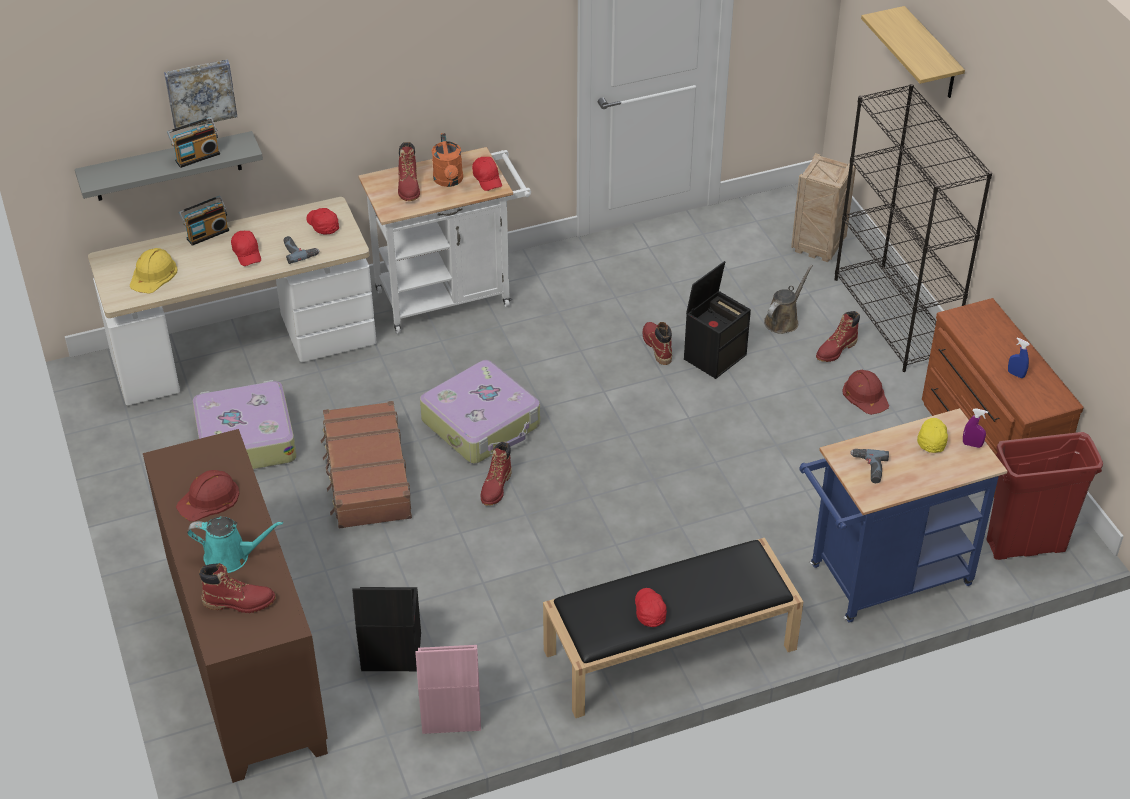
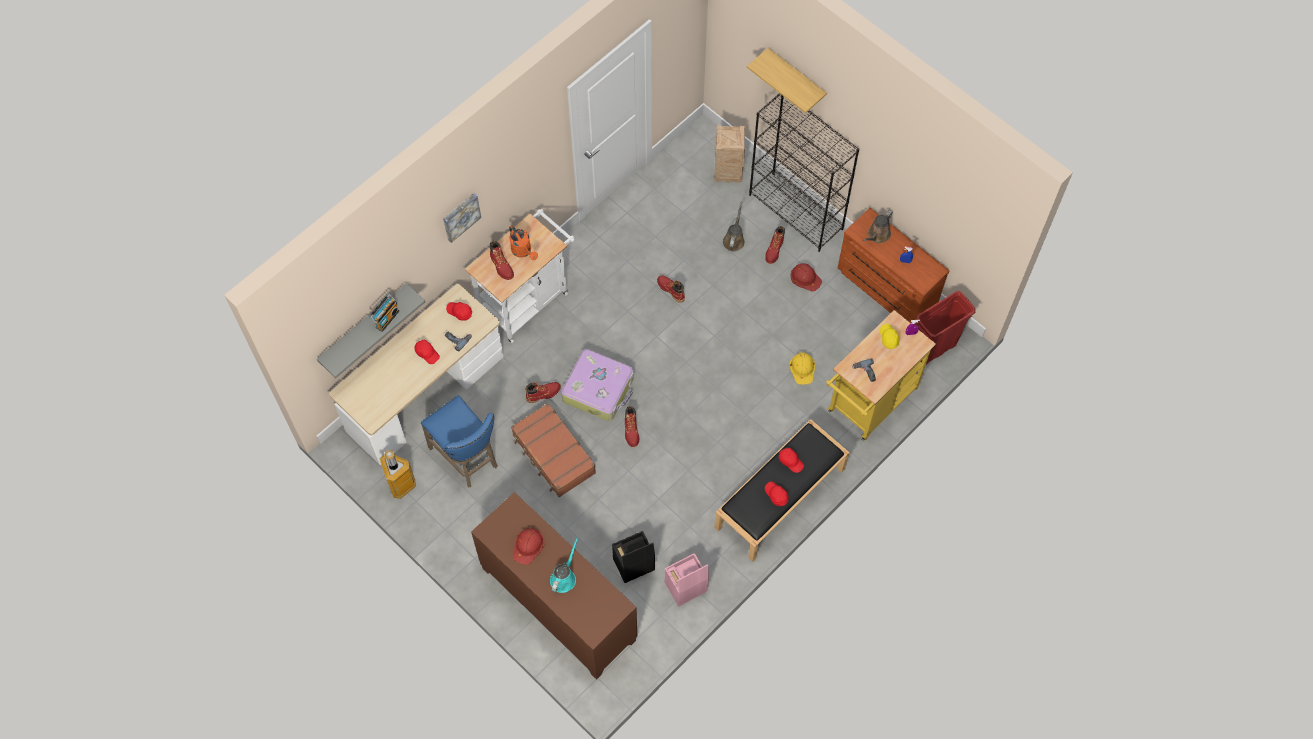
camera: 25 degrees left, 20 degrees up
(135, 436) = (400, 484): none -> trash can
(153, 274) = (380, 393): yellow hard hat -> yellow hard hat (802, 368)
(200, 92) = (378, 283): picture -> picture (460, 216)
(207, 234) = (392, 347): radio -> none
(231, 556) = (564, 577): turquoise watering can -> turquoise watering can turned 45 degrees counterclockwise
(239, 602) = (586, 604): red boot -> red boot (543, 394)
(245, 439) = (467, 459): suitcase -> blue stool
(487, 179) = (545, 240): red cap -> red cap (790, 461)
(715, 356) = (707, 283): black storage box -> none
(881, 579) = (868, 404): blue cart -> yellow cart
(987, 331) = (877, 235): none -> brown watering can

